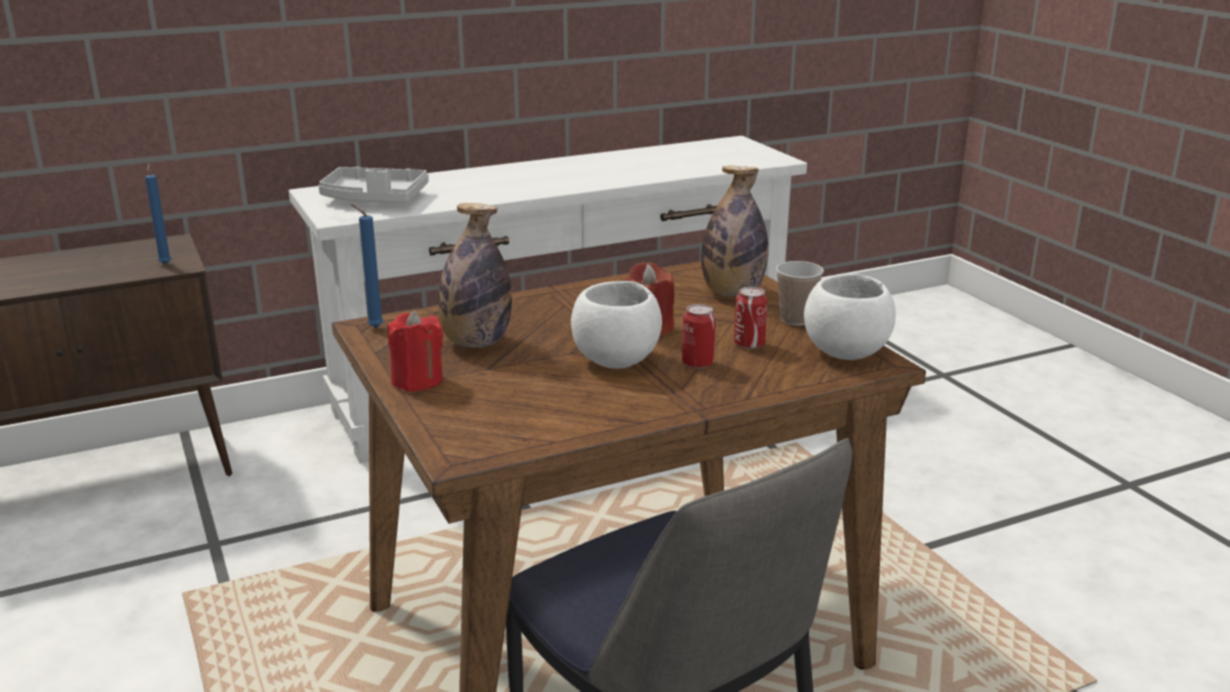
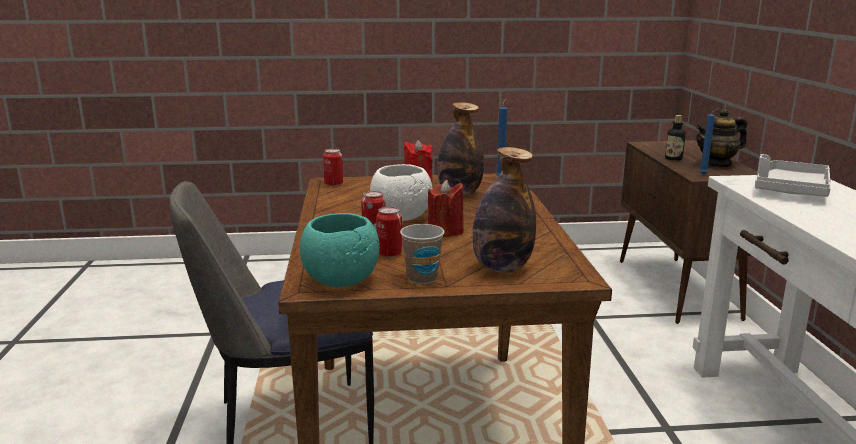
camera: 110 degrees right, 5 degrees down
(58, 280) = (673, 159): none -> bottle
(101, 257) = (717, 164): none -> teapot
(472, 445) = (333, 184): none -> can
(845, 352) = (341, 280): white bowl -> turquoise bowl

